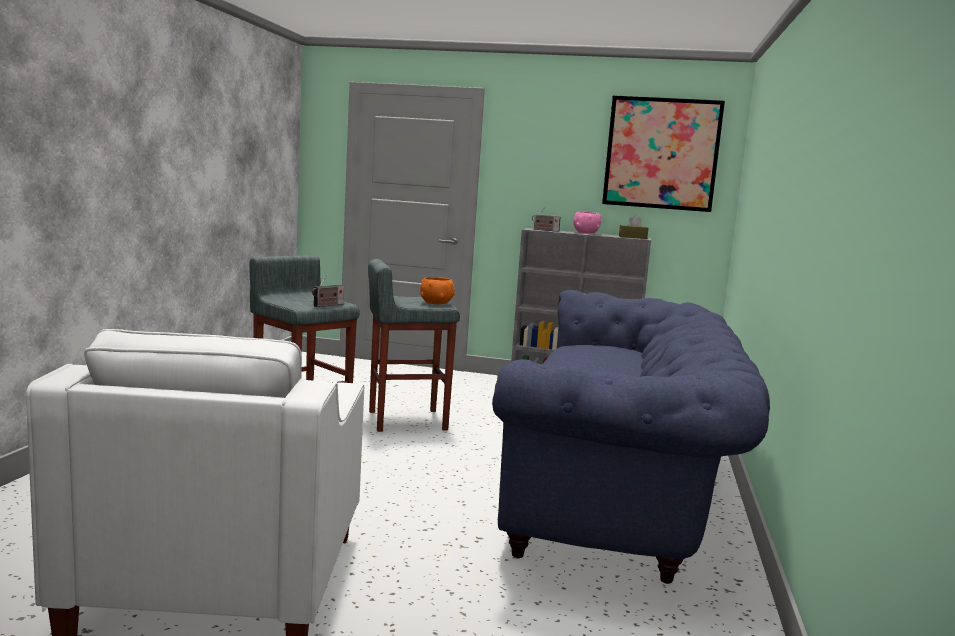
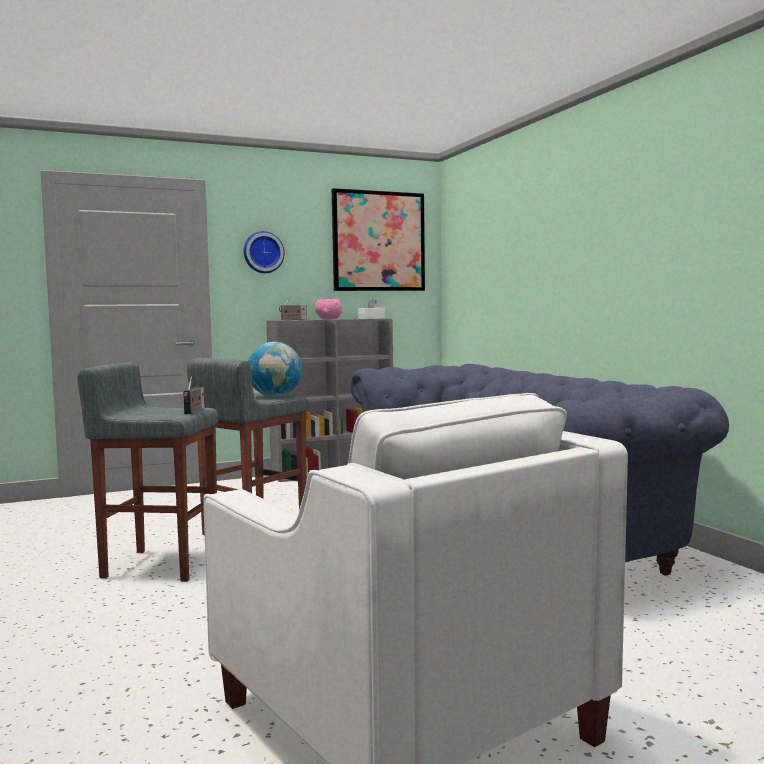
camera: 35 degrees left, 5 degrees down
(436, 303) = (275, 396): orange bowl -> globe
(532, 160) = (263, 252): none -> wall clock
(632, 237) = (371, 318): brown tissue box -> white tissue box

